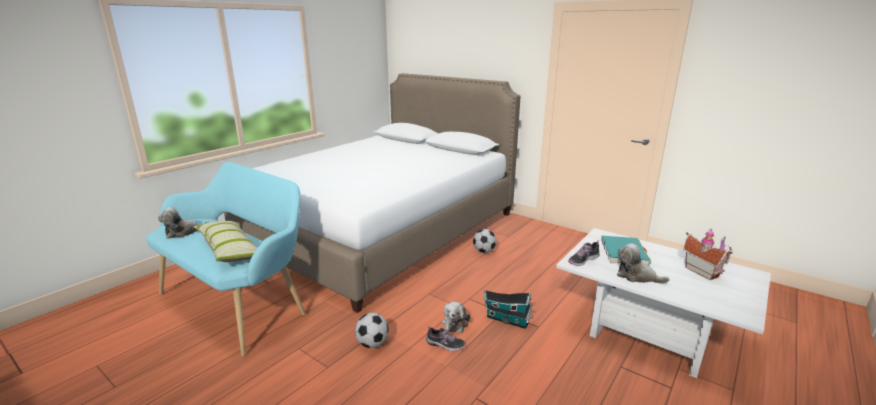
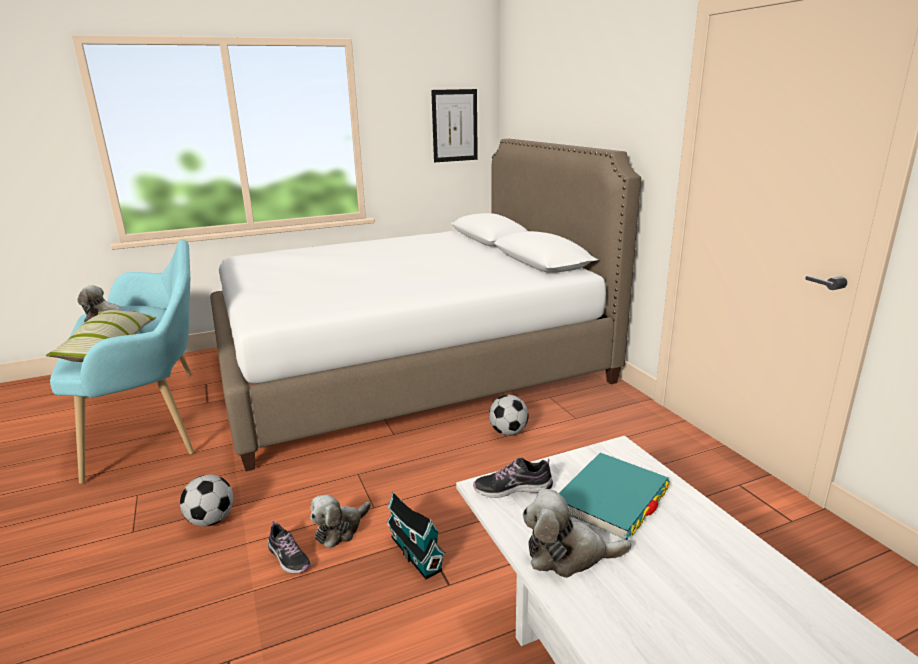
camera: 30 degrees right, 0 degrees up
(364, 65) = (454, 125): none -> picture
(636, 276) = (568, 554): plush toy -> plush toy turned 60 degrees counterclockwise
(702, 271) = (736, 596): toy house -> none

